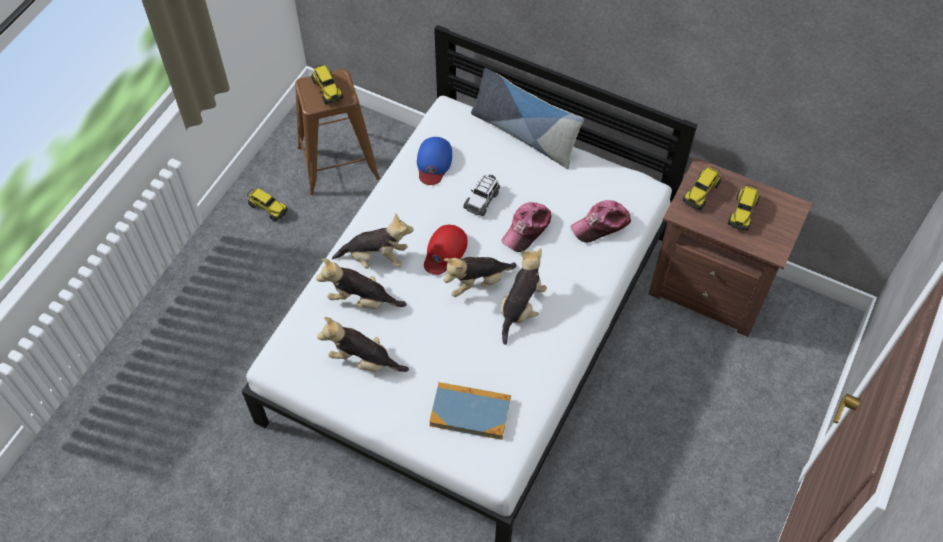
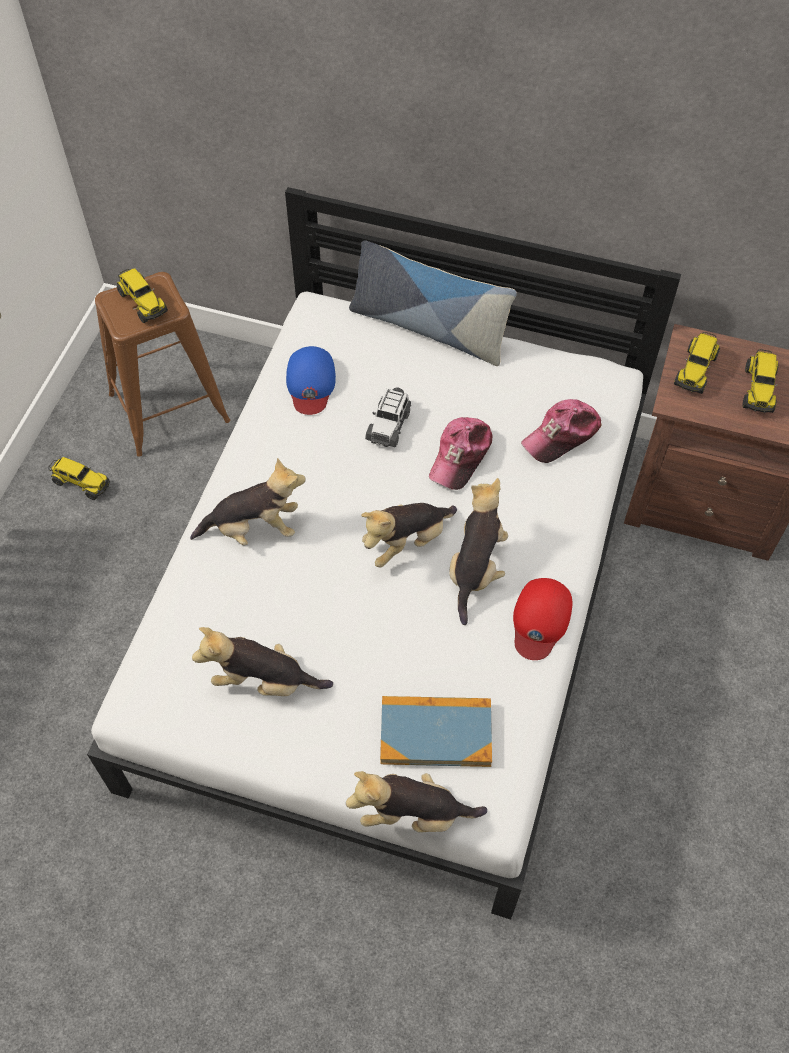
camera: 10 degrees left, 0 degrees up
(361, 300) = (244, 592): plush toy -> plush toy (413, 814)
(444, 251) = (351, 504): red cap -> red cap (540, 620)

